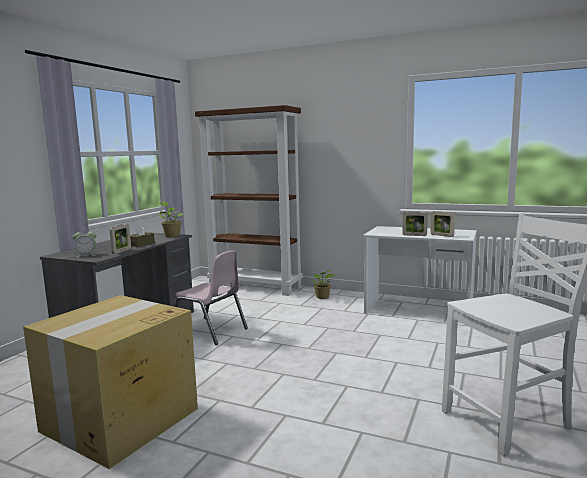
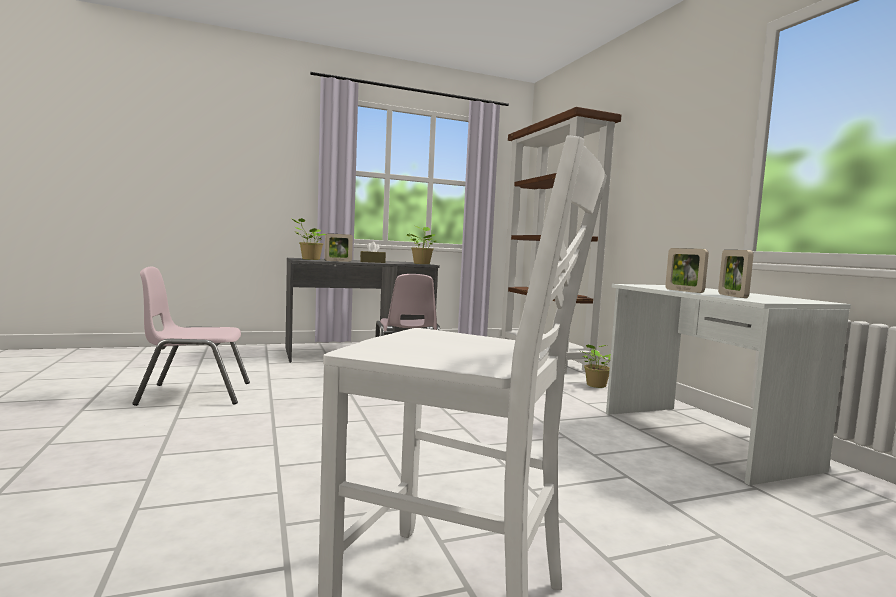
camera: 45 degrees right, 5 degrees down
(86, 255) = (309, 259): alarm clock -> potted plant
(119, 420) = (195, 394): cardboard box -> pink chair

